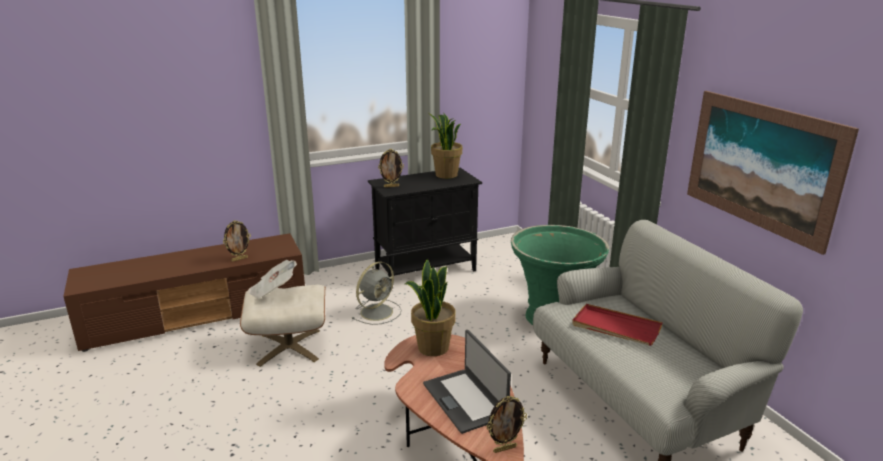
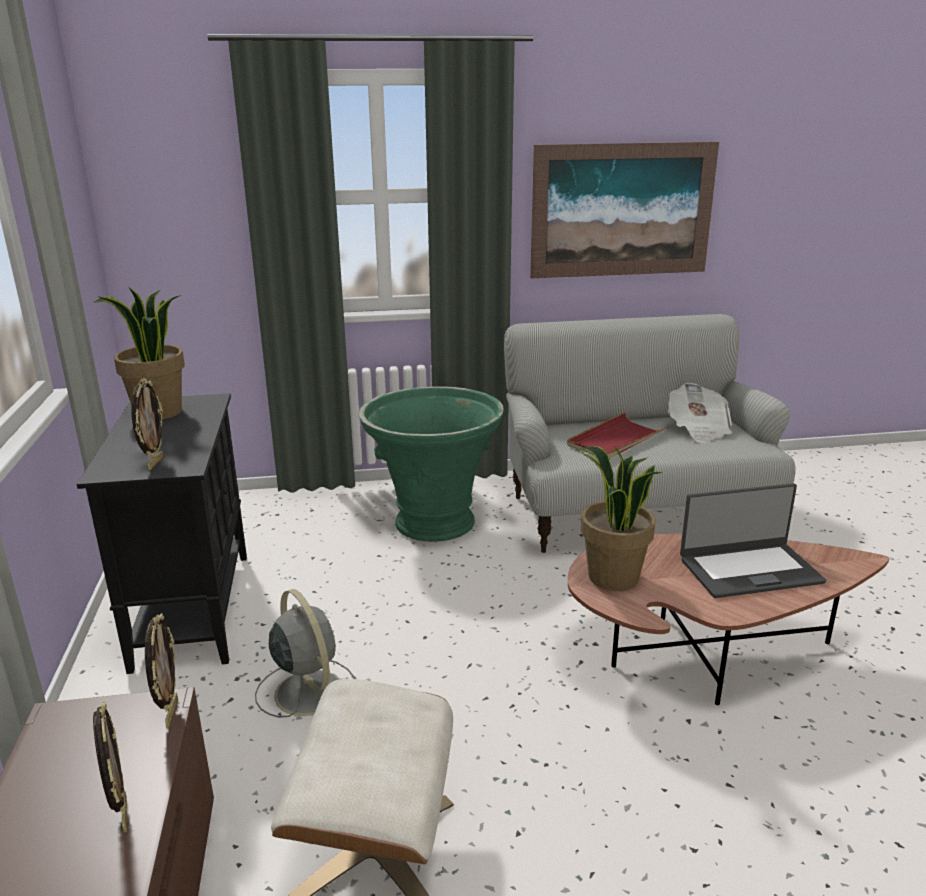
camera: 75 degrees left, 0 degrees up
(273, 291) = (332, 758): newspaper -> newspaper (698, 430)
(504, 448) = (845, 558): picture frame -> picture frame (170, 713)

